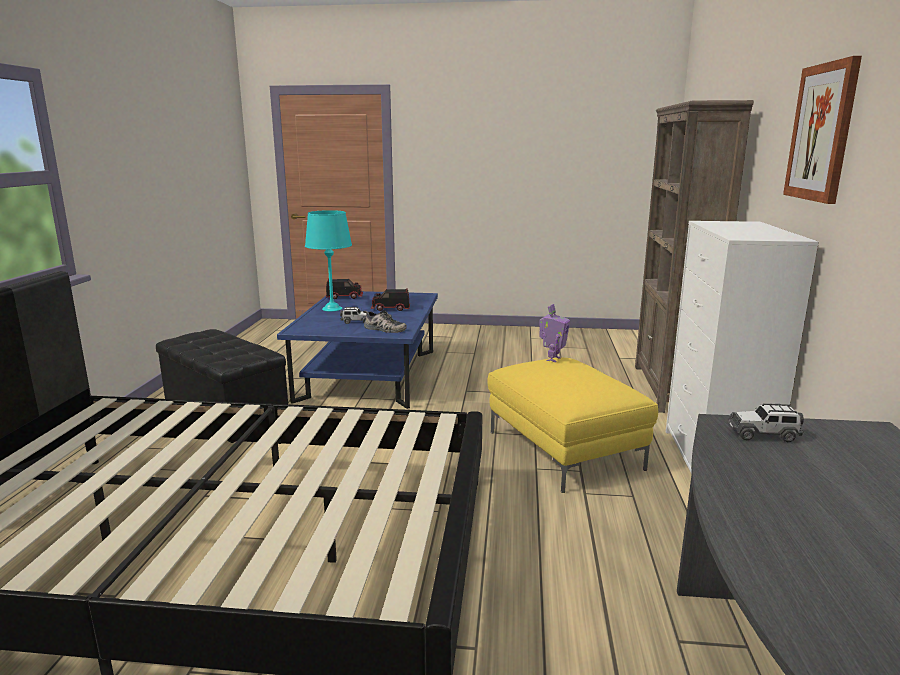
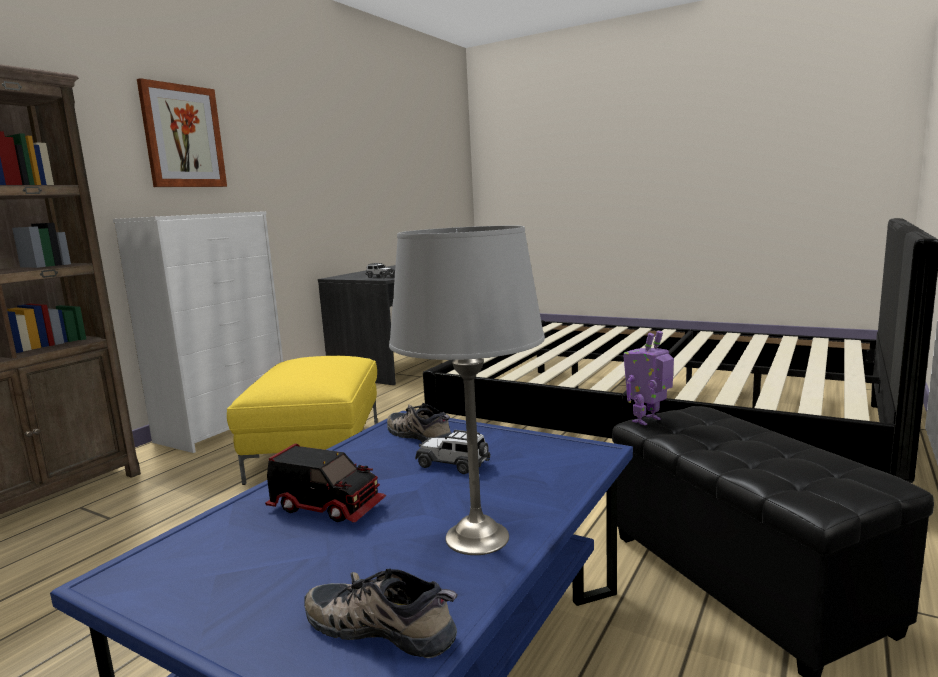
camera: 155 degrees left, 5 degrees down
(332, 309) = (478, 537): turquoise table lamp -> grey table lamp
(344, 297) = (383, 625): toy truck -> shoe
(552, 359) = (286, 379): toy robot -> toy robot (647, 421)

